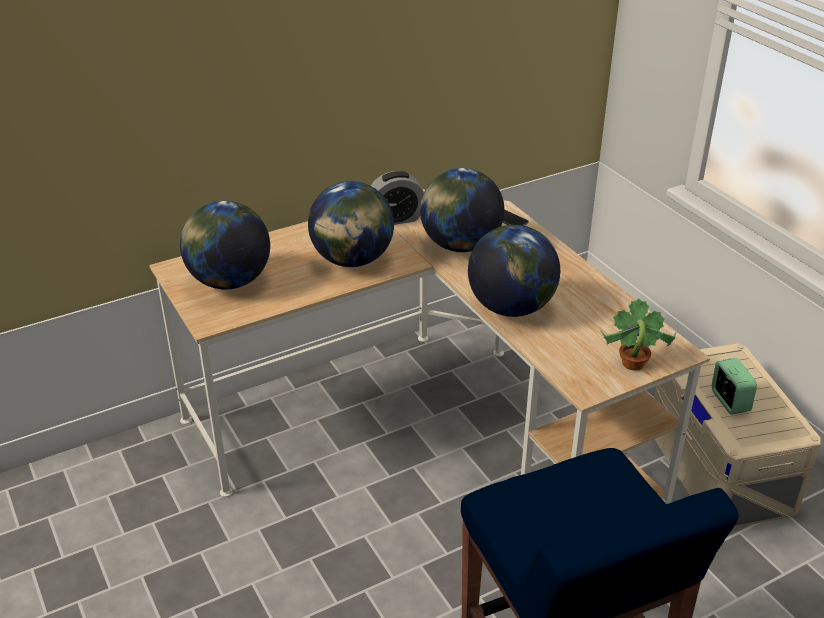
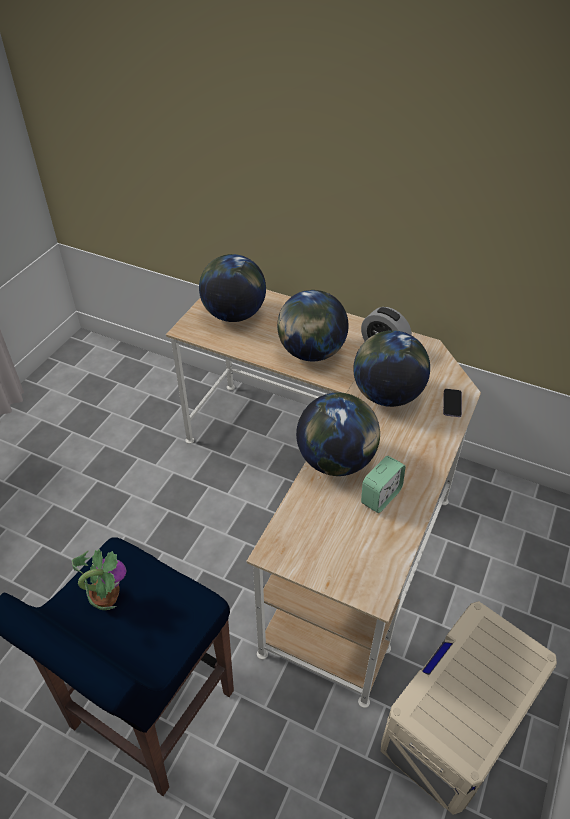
camera: 55 degrees right, 10 degrees up
(632, 364) = (330, 568): potted plant -> potted plant (106, 598)
(729, 401) = (463, 680): alarm clock -> alarm clock (381, 496)

